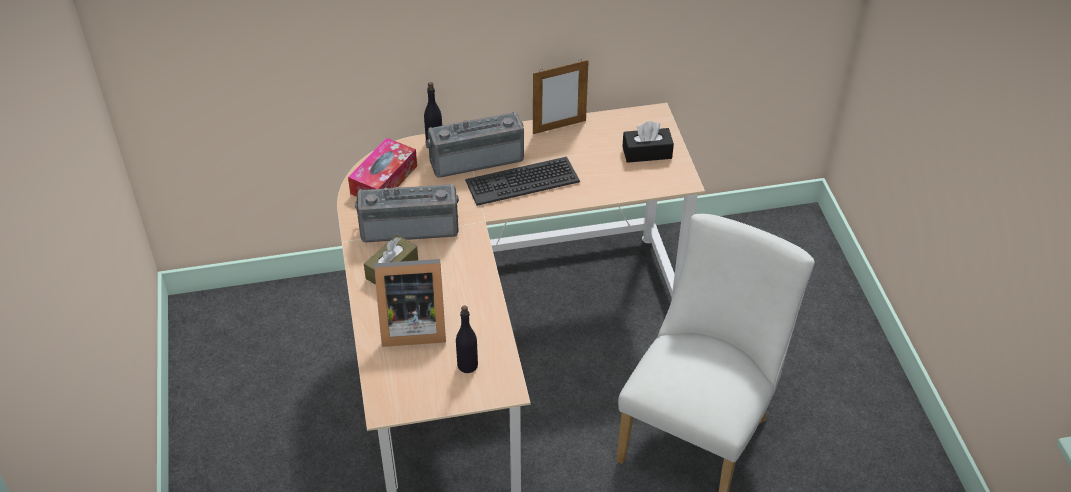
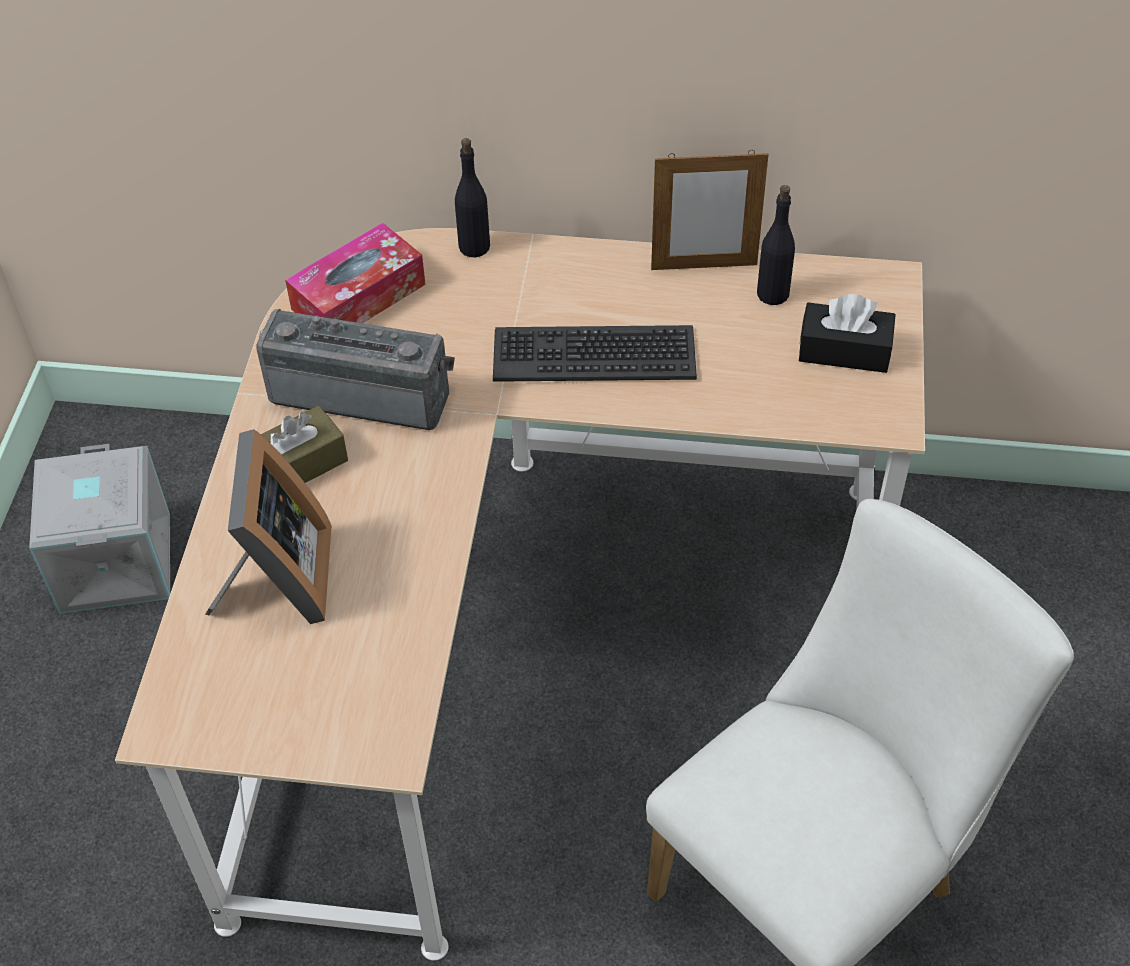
camera: 20 degrees right, 5 degrees up
(245, 373) = (113, 562): none -> grey storage box
(410, 326) = (279, 581): picture frame -> picture frame turned 105 degrees counterclockwise
(467, 365) = (342, 685): black bottle -> black bottle (773, 293)
(475, 158) = (531, 292): radio -> none

